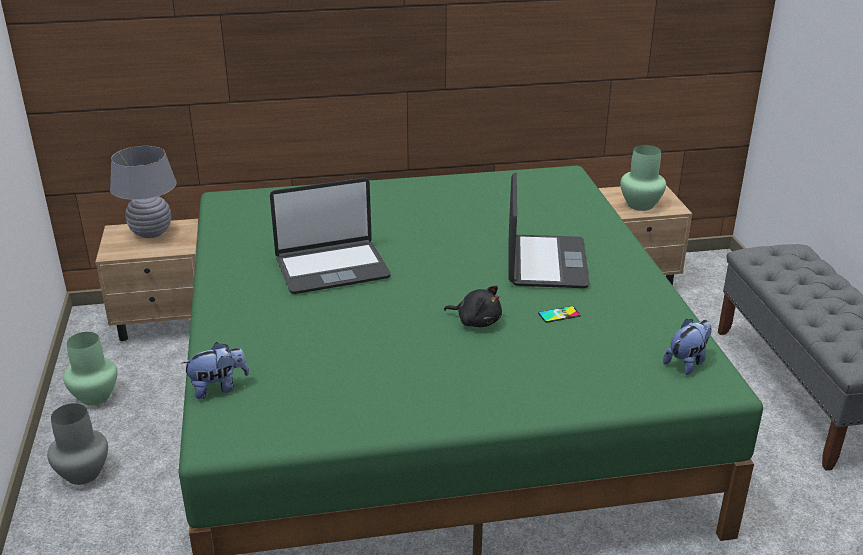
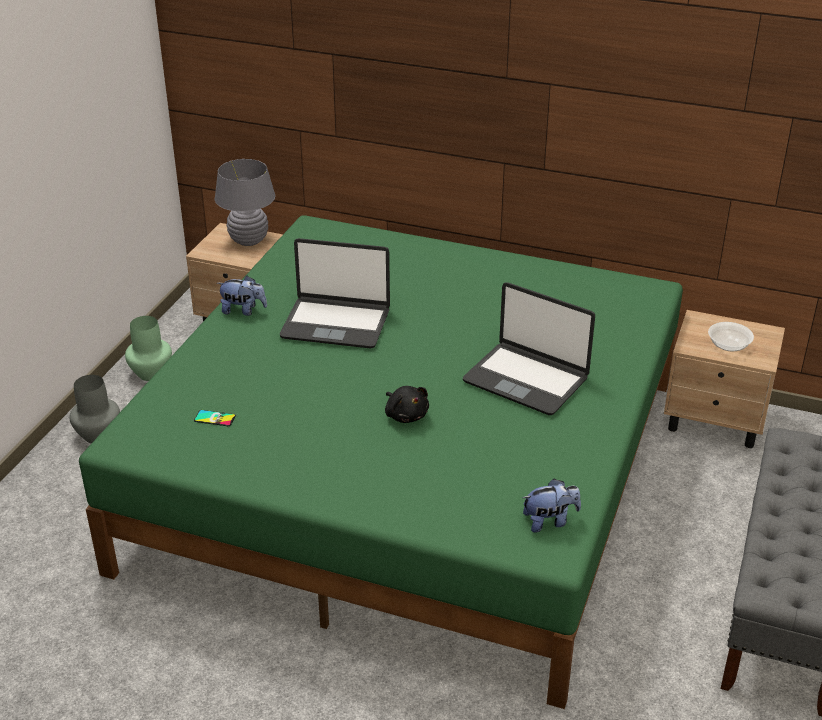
camera: 30 degrees right, 5 degrees up
(218, 388) = (156, 401): plush toy -> plush toy (243, 310)
(545, 263) = (526, 379): laptop -> laptop turned 90 degrees clockwise
(559, 314) = (484, 434): phone -> phone (214, 418)
(641, 205) = (729, 345): green vase -> bowl

